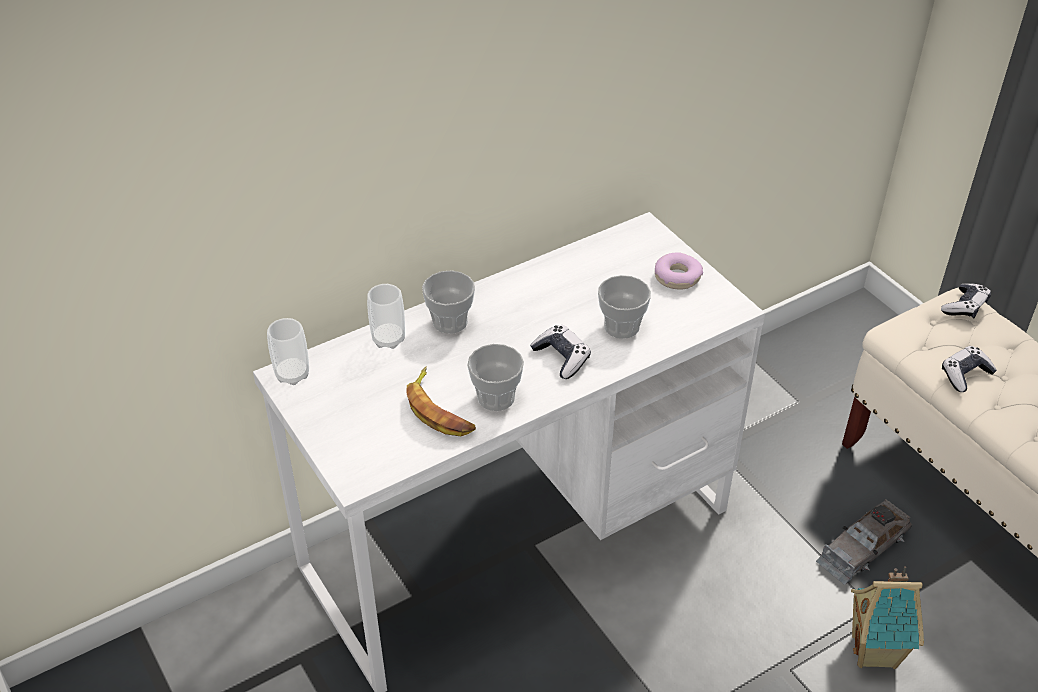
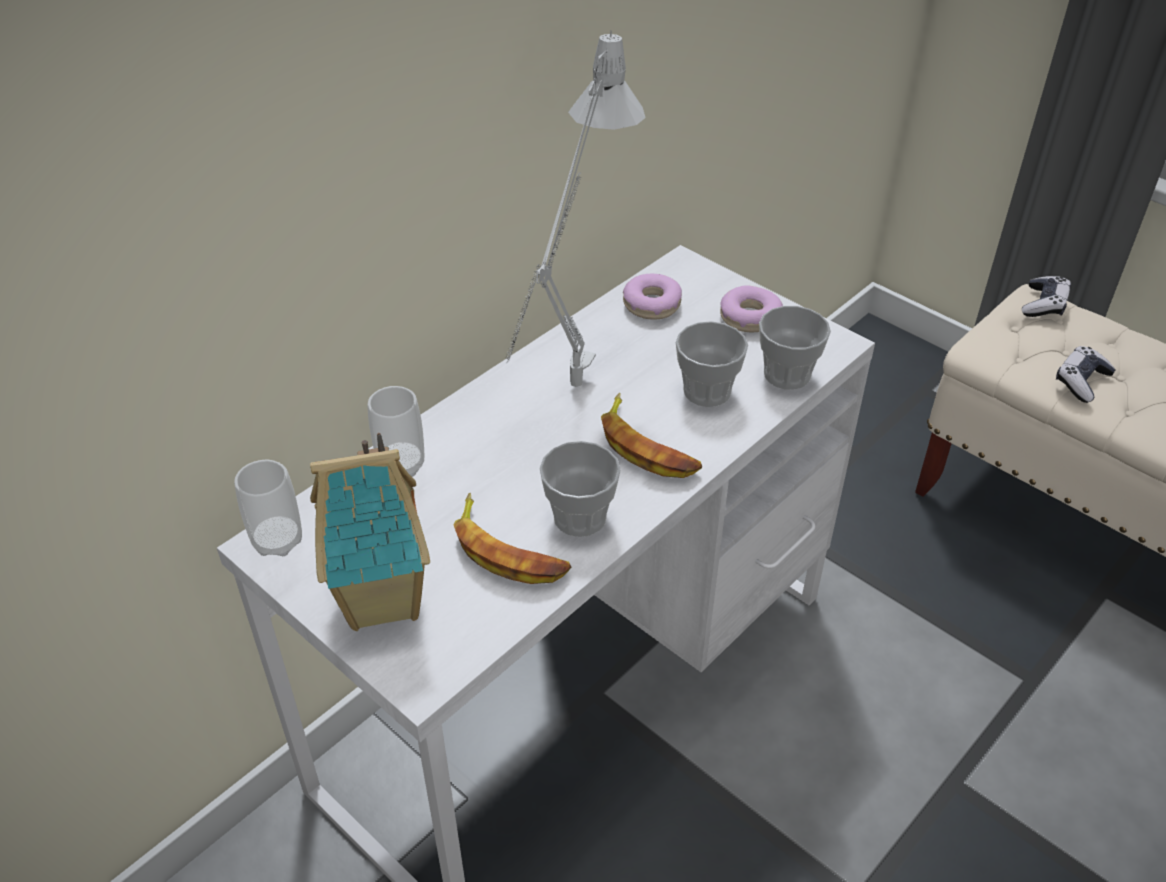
camera: 15 degrees left, 0 degrees up
(450, 322) = (478, 425): cup -> cup (787, 374)
(521, 314) = (570, 398): none -> grey table lamp
(562, 358) = (647, 446): game controller -> banana
(608, 255) = (652, 304): none -> donut
(862, 547) = (985, 609): grey toy car -> none
(876, 652) = (1051, 735): toy house -> toy house (385, 600)

